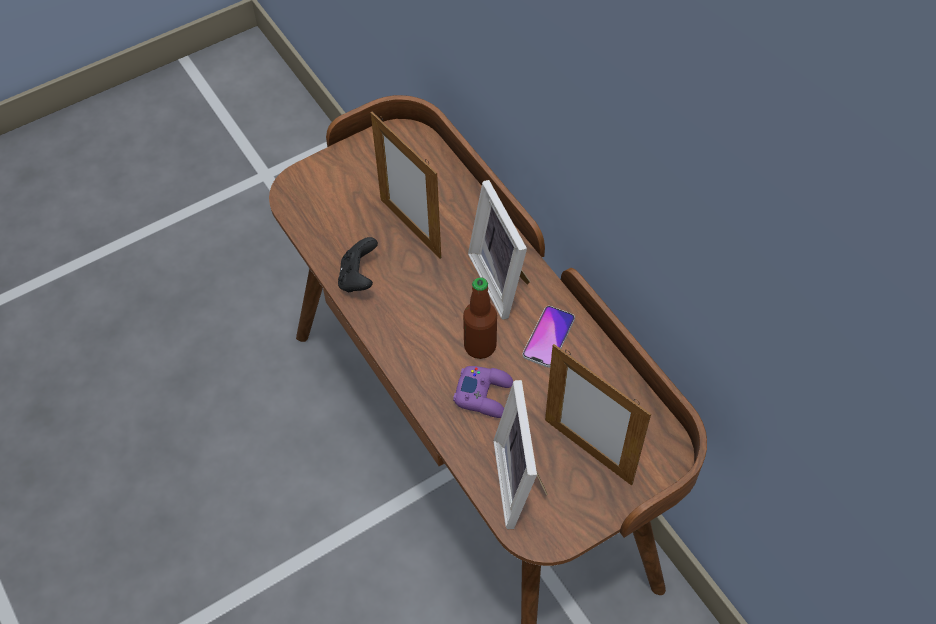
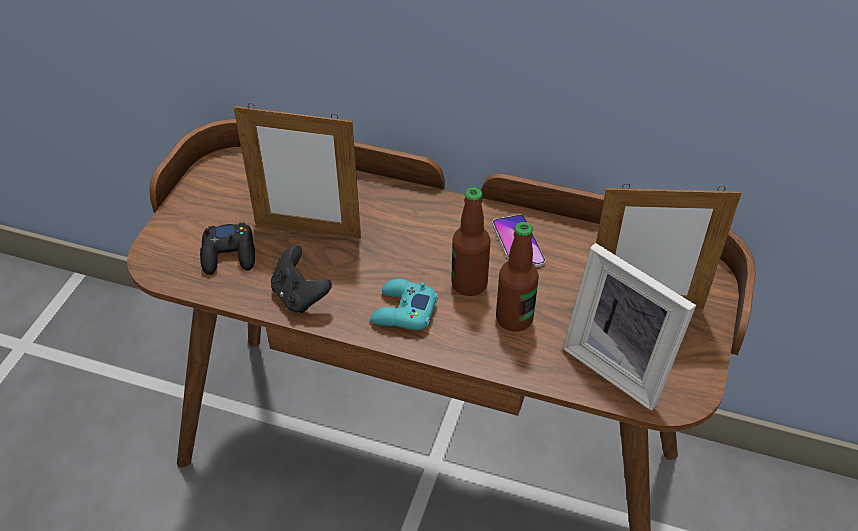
camera: 40 degrees left, 10 degrees down
(342, 214) = (229, 254): none -> black game controller
(414, 336) = (403, 311): none -> turquoise game controller
(484, 394) = (514, 319): purple game controller -> bottle
(503, 280) = (433, 224): picture frame -> none

